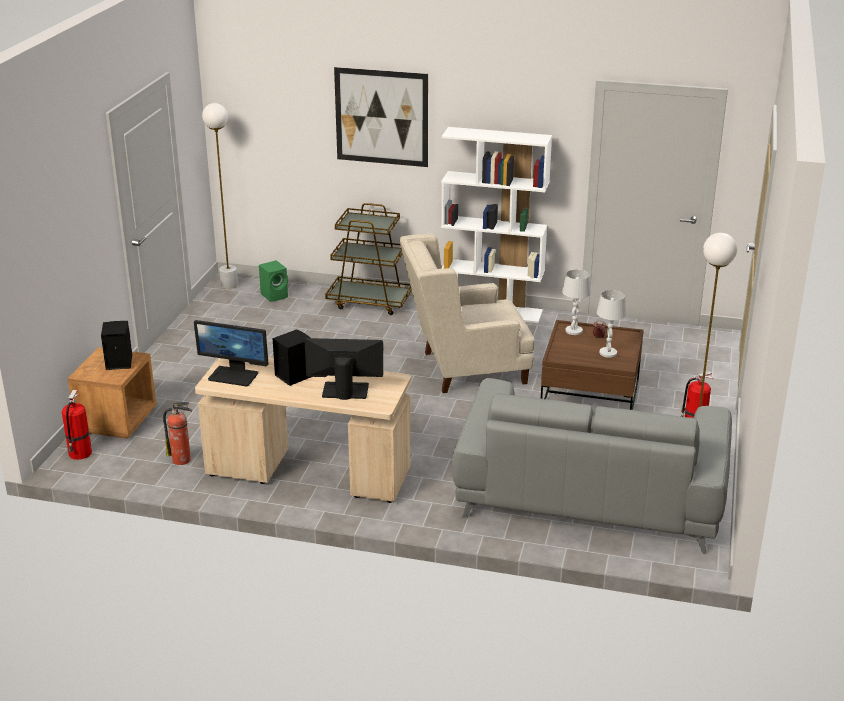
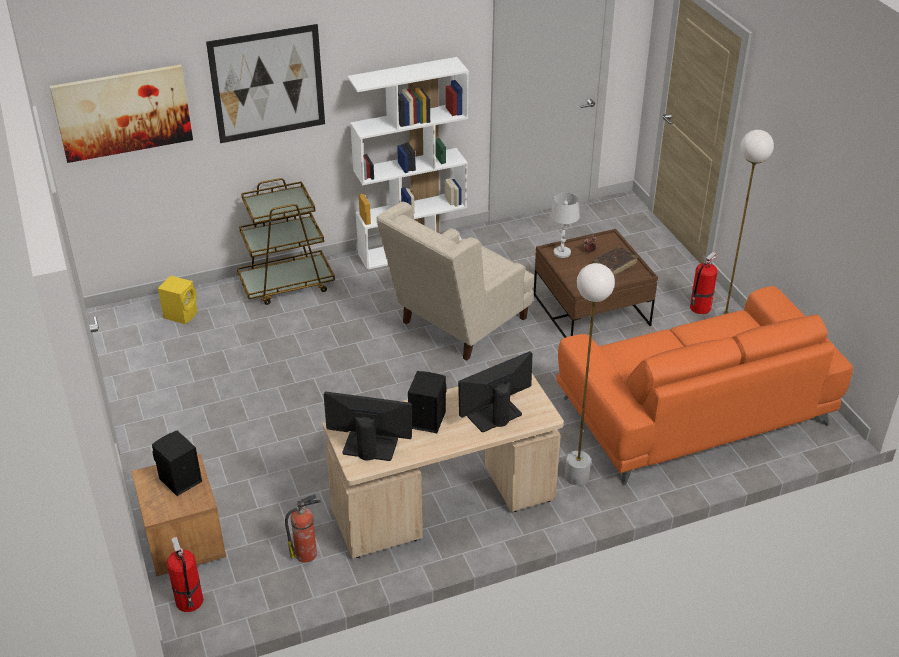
camera: 35 degrees left, 10 degrees up
(229, 284) = (116, 320): white floor lamp -> white floor lamp (576, 477)
(234, 376) = (369, 447): monitor -> monitor turned 150 degrees counterclockwise
(265, 111) = (123, 112): none -> picture
(275, 295) = (181, 314): green speaker -> yellow speaker
(589, 495) = (693, 411): grey sofa -> orange sofa
(607, 353) = (614, 265): white table lamp -> brown book

